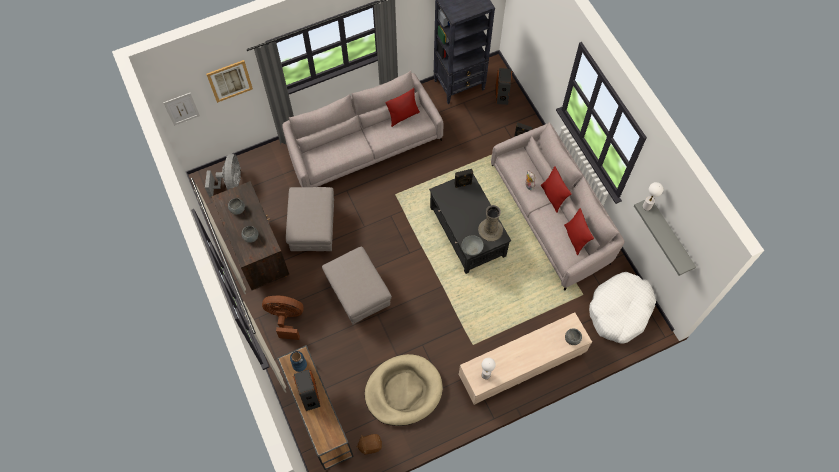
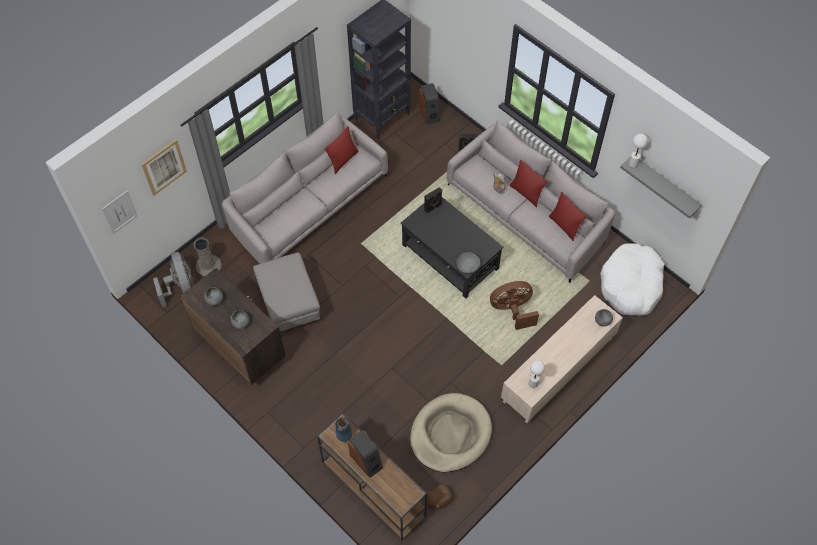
camera: 20 degrees left, 5 degrees down
(286, 318) = (297, 403): brown fan -> brown fan (512, 310)
(358, 294) = (363, 354): grey ottoman -> none
(490, 230) = (479, 243): beige vase -> beige vase (209, 266)

